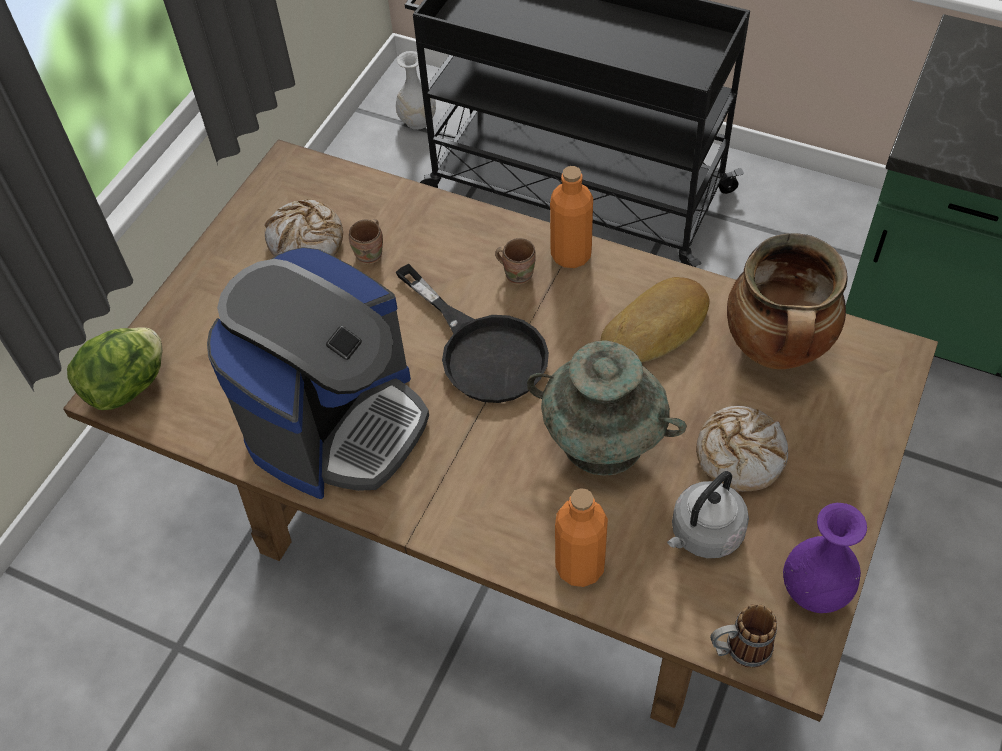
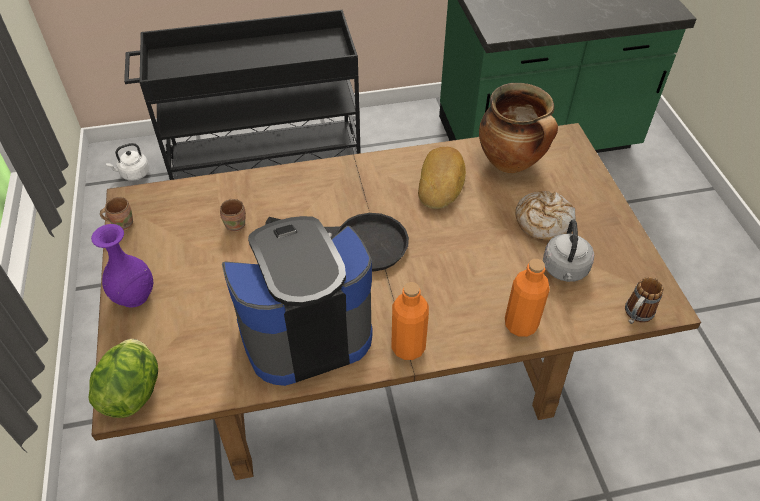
camera: 40 degrees left, 5 degrees down
(307, 242) = (185, 238): bread -> none
(337, 422) = (305, 330): coffee machine -> coffee machine turned 105 degrees counterclockwise
(417, 121) = (133, 174): white vase -> white kettle
(518, 273) = (338, 192): brown mug -> brown mug (122, 224)
(571, 255) = (359, 168): orange bottle -> orange bottle (408, 347)
(603, 441) = (470, 253): turquoise vase -> none
(815, 592) = (640, 266): purple vase -> purple vase (134, 296)

